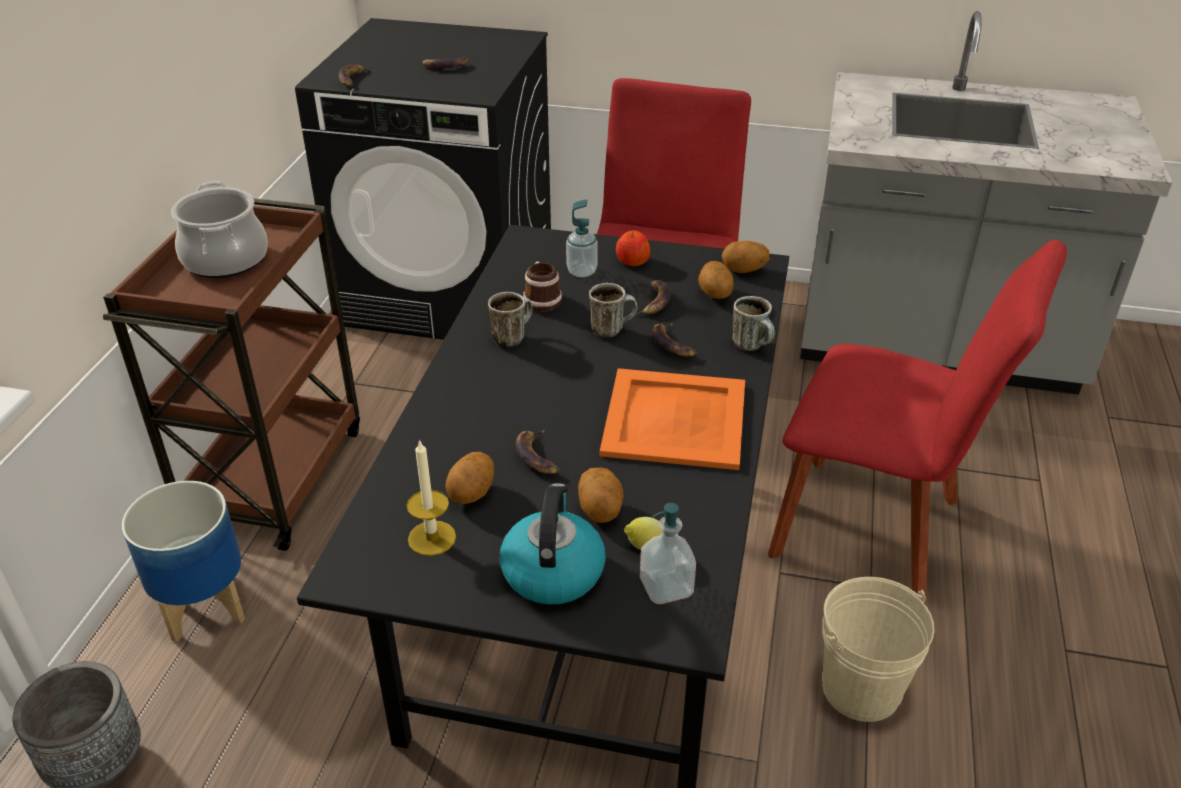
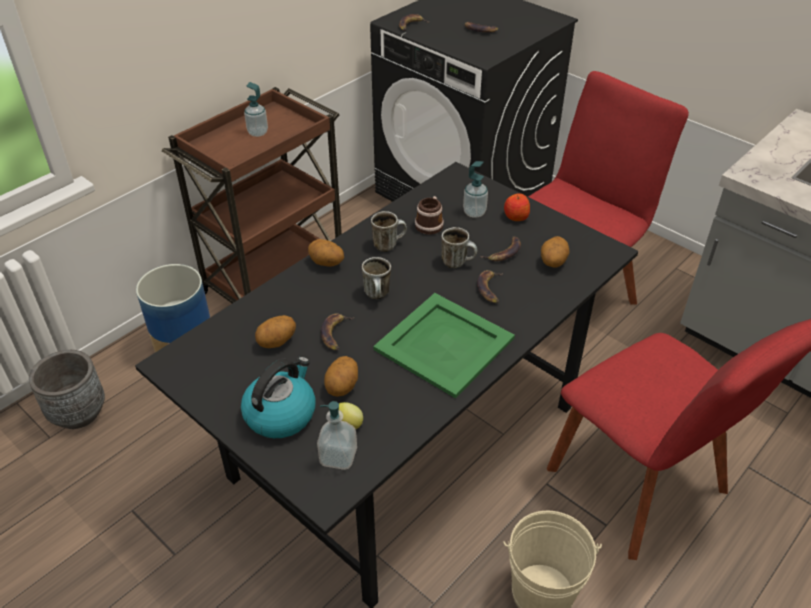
camera: 30 degrees right, 5 degrees up
(226, 259) = (258, 132): cooking pot -> soap dispenser
(432, 538) = (232, 361): candle -> none
(673, 420) = (443, 344): orange tray -> green tray
(744, 271) = (591, 251): potato -> potato (326, 263)
(753, 346) = (546, 312): mug -> mug (378, 296)

